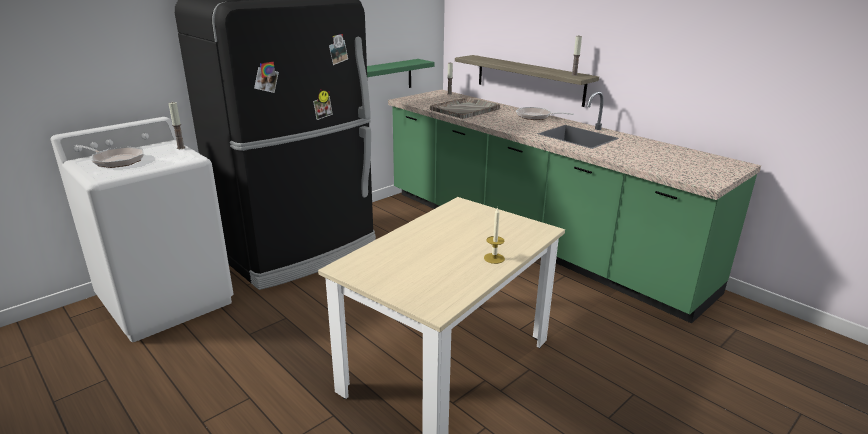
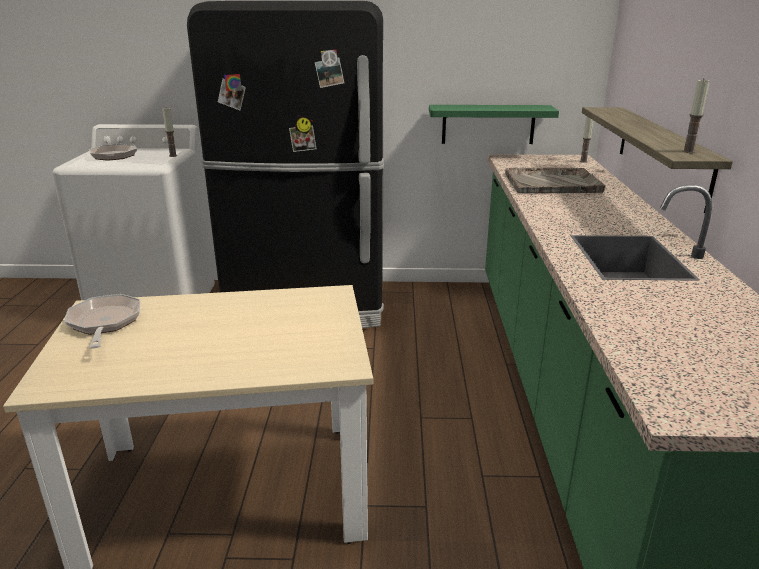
camera: 45 degrees right, 0 degrees up
(494, 258) = (212, 367): candle -> none
(536, 117) = (633, 214): frying pan -> frying pan (105, 323)

